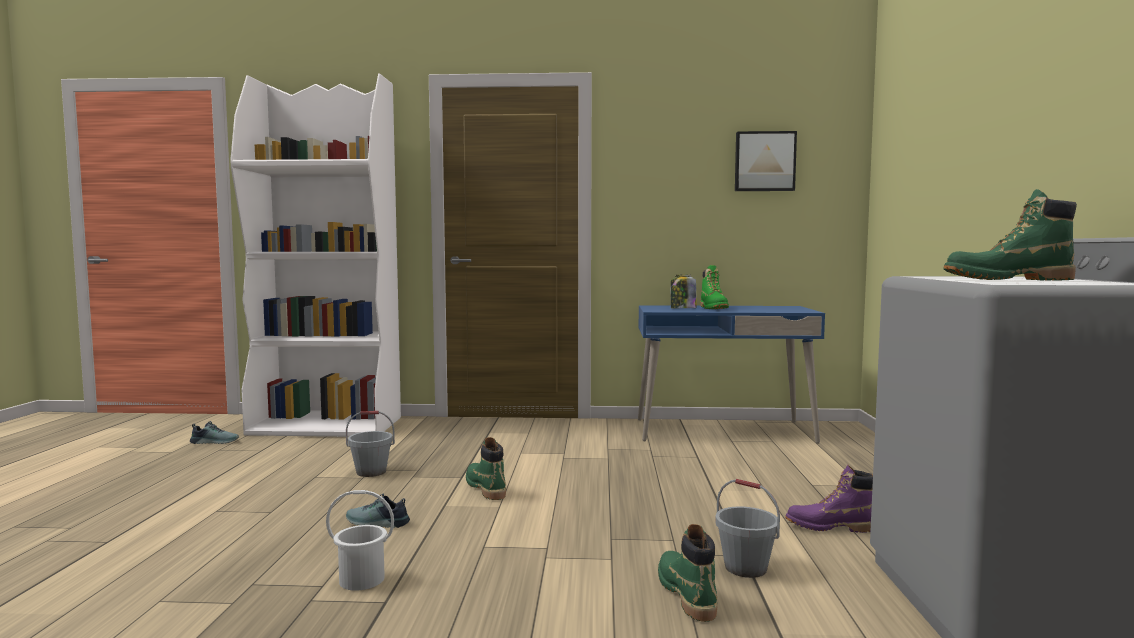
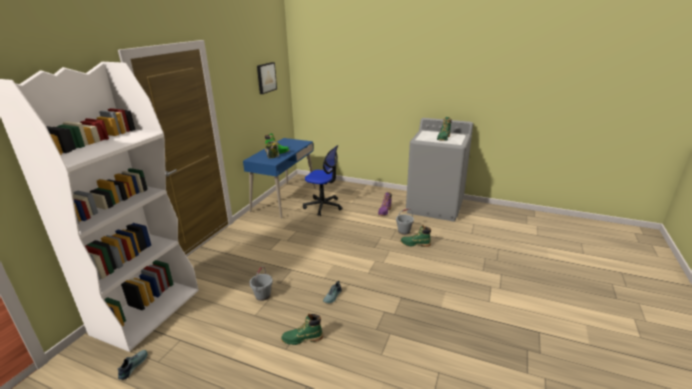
camera: 70 degrees left, 20 degrees up
(361, 579) = (383, 302): white bucket -> none
(485, 488) = (310, 265): green boot -> green boot (302, 339)
(745, 462) = (323, 206): none -> office chair

